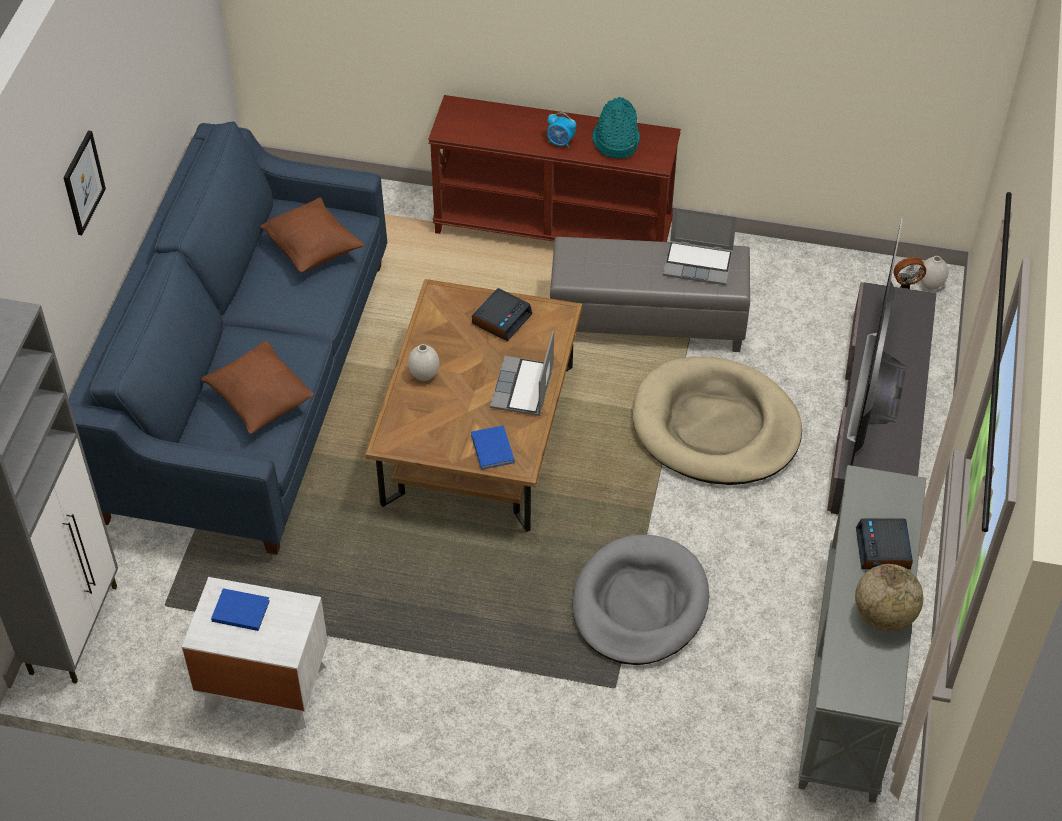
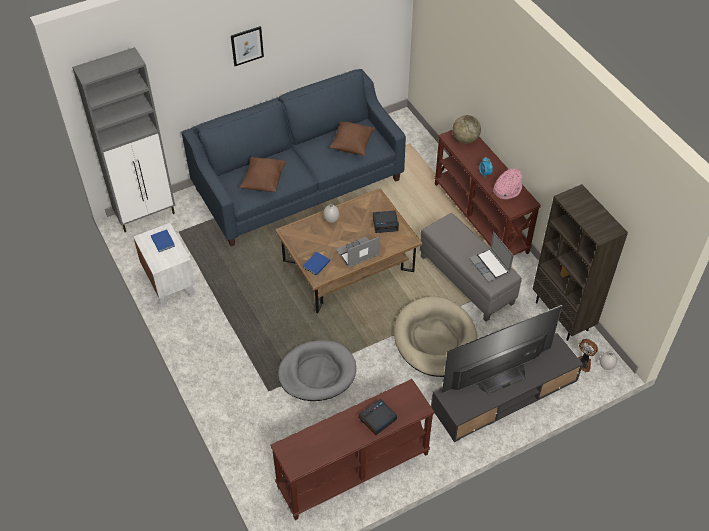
camera: 50 degrees right, 0 degrees up
(615, 141) = (507, 189): turquoise hat -> pink hat
(810, 268) = (562, 316): none -> brown bookcase
(853, 675) = (353, 471): grey console table -> brown console table
(884, 615) = (341, 441): globe -> globe (465, 139)

